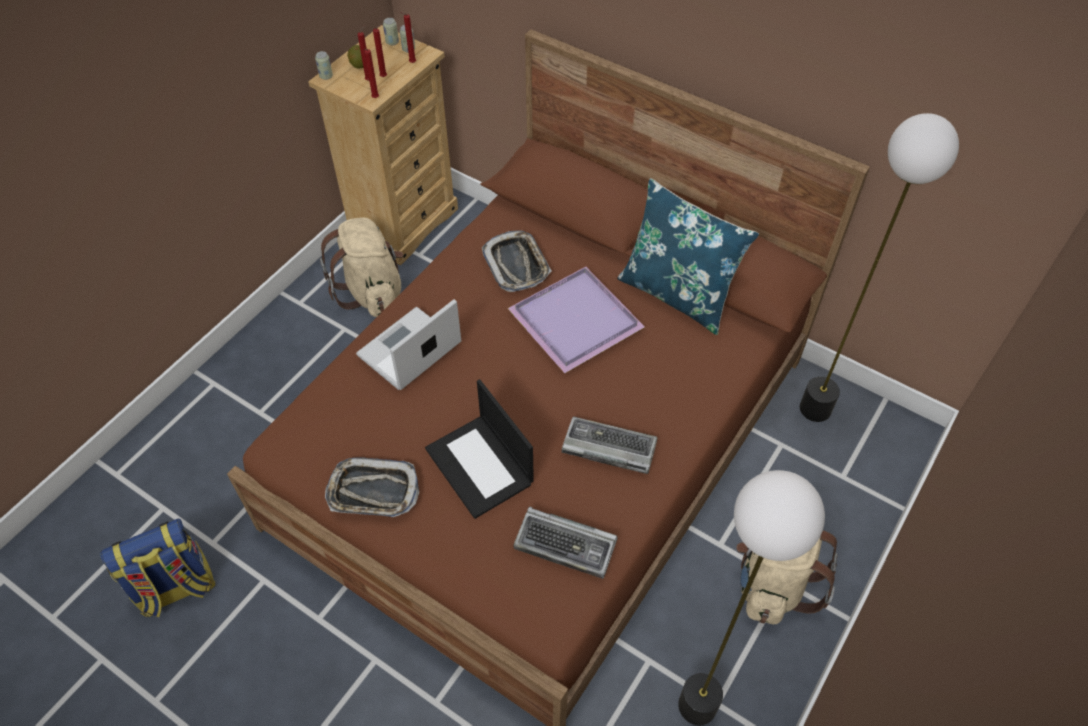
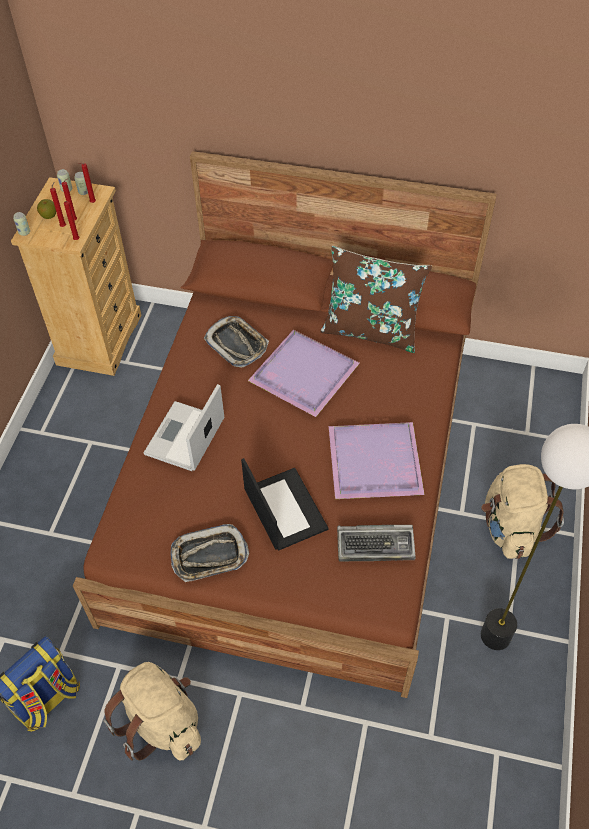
camera: 20 degrees left, 0 degrees up
(372, 291) = (100, 404): beige backpack -> beige backpack (161, 722)
(480, 466) = (284, 508): laptop -> laptop turned 150 degrees counterclockwise
(608, 448) = (373, 463): keyboard -> purple tray
(677, 294) = (371, 330): blue pillow -> brown pillow
(814, 408) = (486, 389): floor lamp -> none

